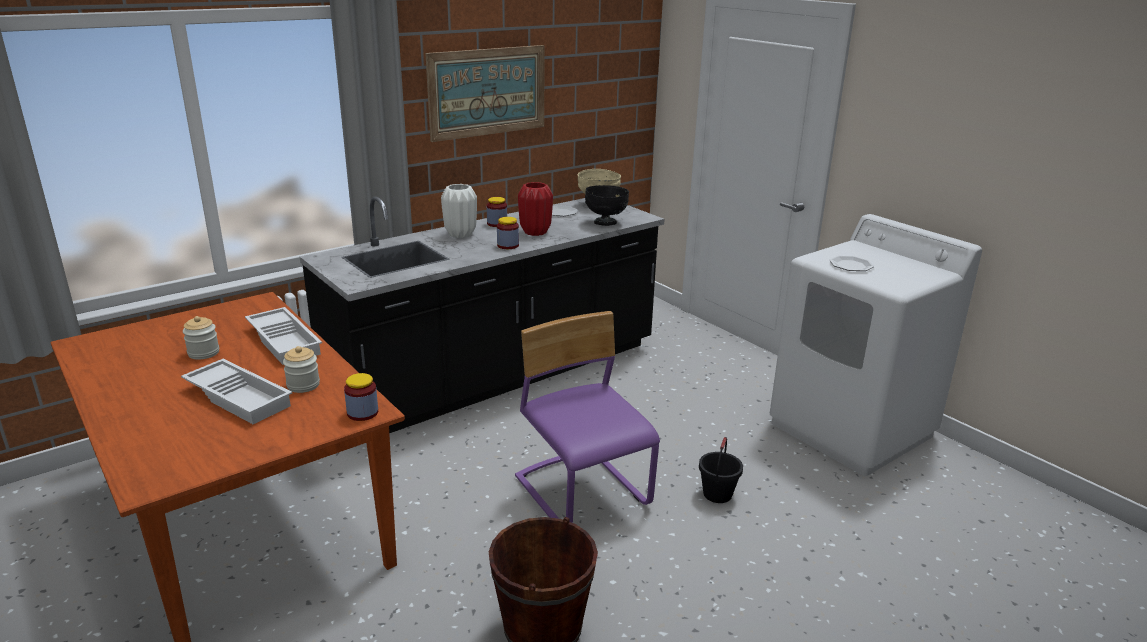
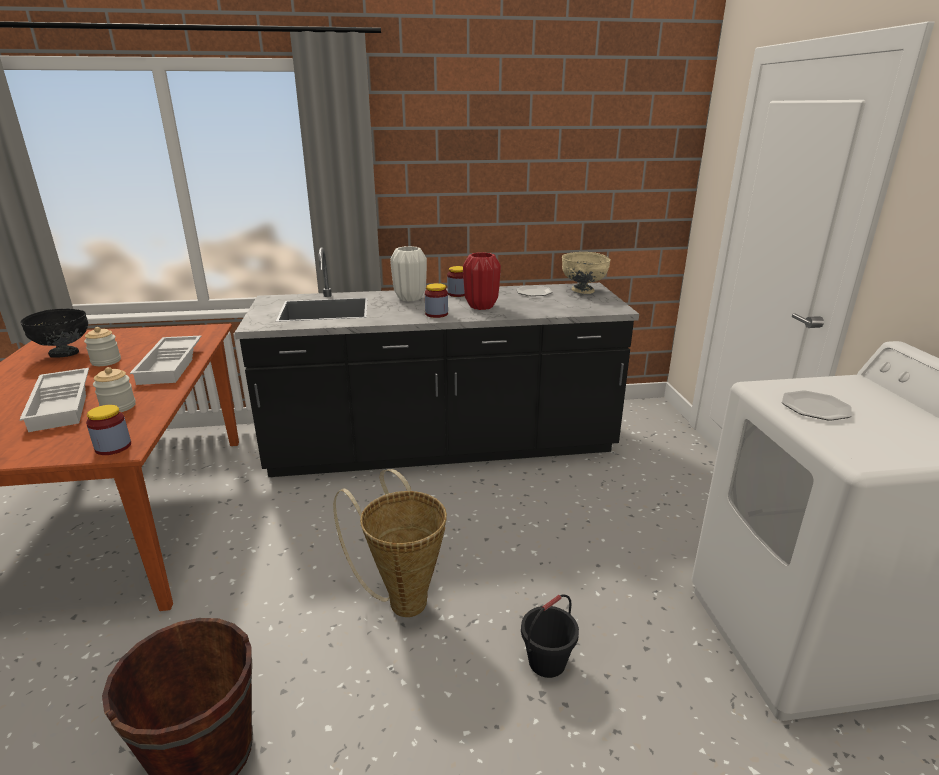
camera: 30 degrees right, 0 degrees up
(487, 92) = (476, 159): picture -> none
(583, 492) = (403, 598): purple chair -> basket
(606, 223) = (566, 308): black bowl -> black bowl (64, 354)

